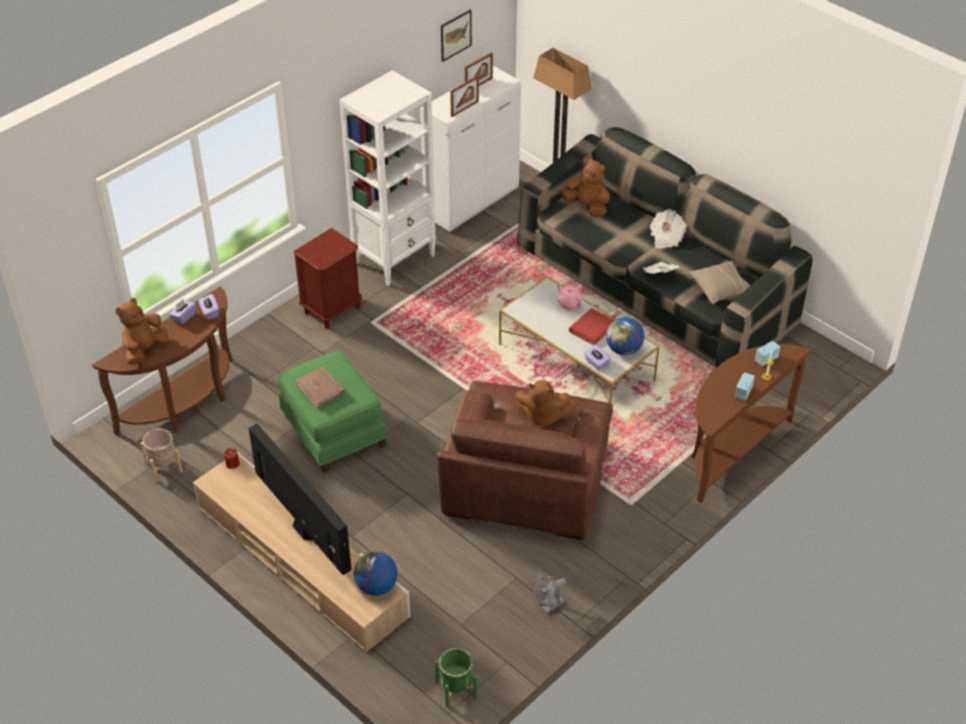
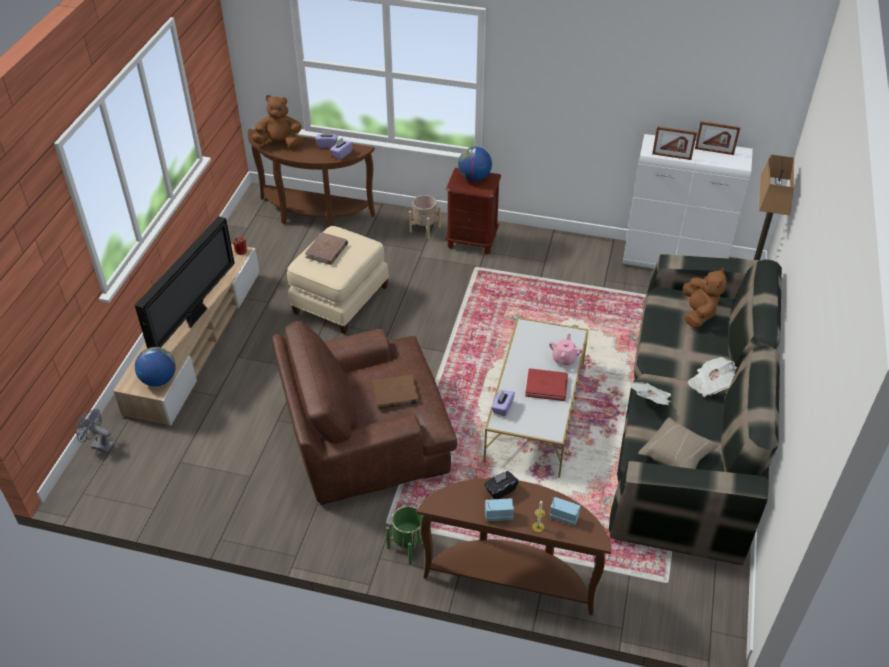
camera: 60 degrees right, 0 degrees up
(163, 467) = (245, 233): beige planter -> beige planter (424, 229)
(332, 432) = (339, 299): green ottoman -> beige ottoman
(395, 259) = (560, 248): white bookcase -> none
(455, 35) = (711, 88): picture -> none
(456, 689) = (110, 488): green planter -> green planter (408, 545)
(543, 416) = (395, 394): brown plush toy -> brown book
(548, 606) = (229, 512): grey fan -> grey fan (99, 445)
(624, 350) = (536, 420): globe -> globe (474, 178)
(719, 381) = (500, 490): none -> black tissue box

